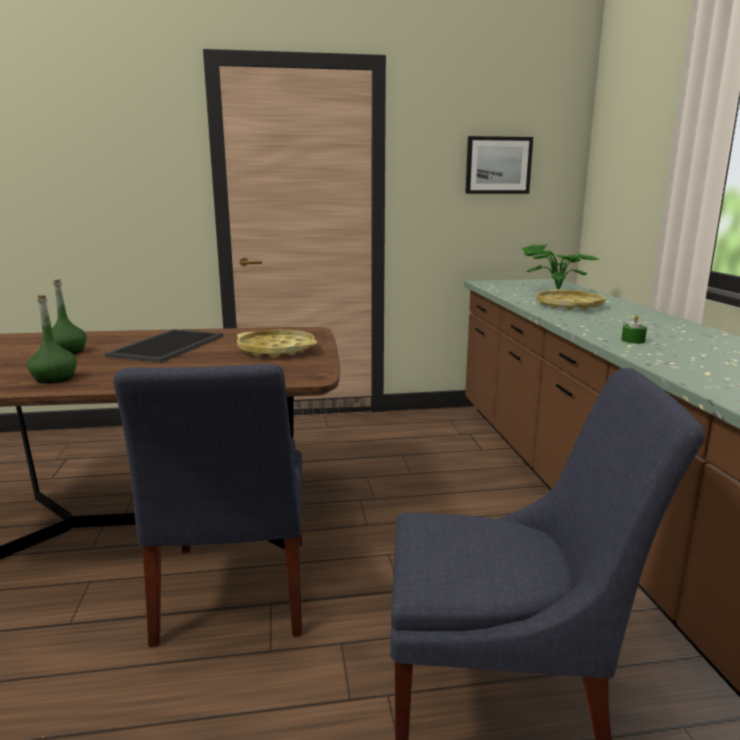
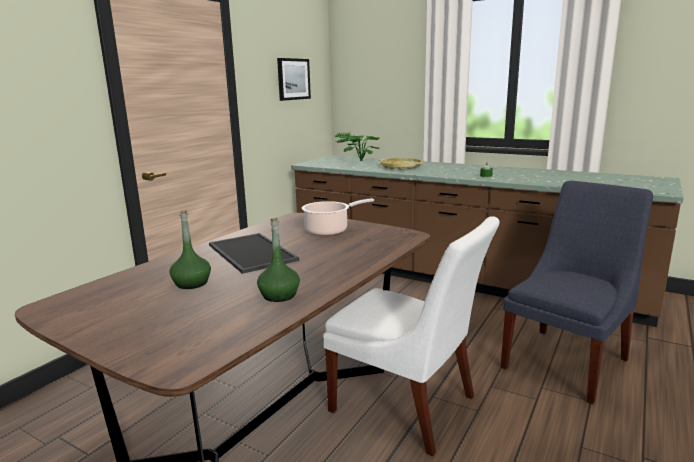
camera: 50 degrees left, 0 degrees up
(232, 594) = (408, 407): blue chair -> white chair
(276, 349) = (329, 230): yellow tray -> cooking pot

